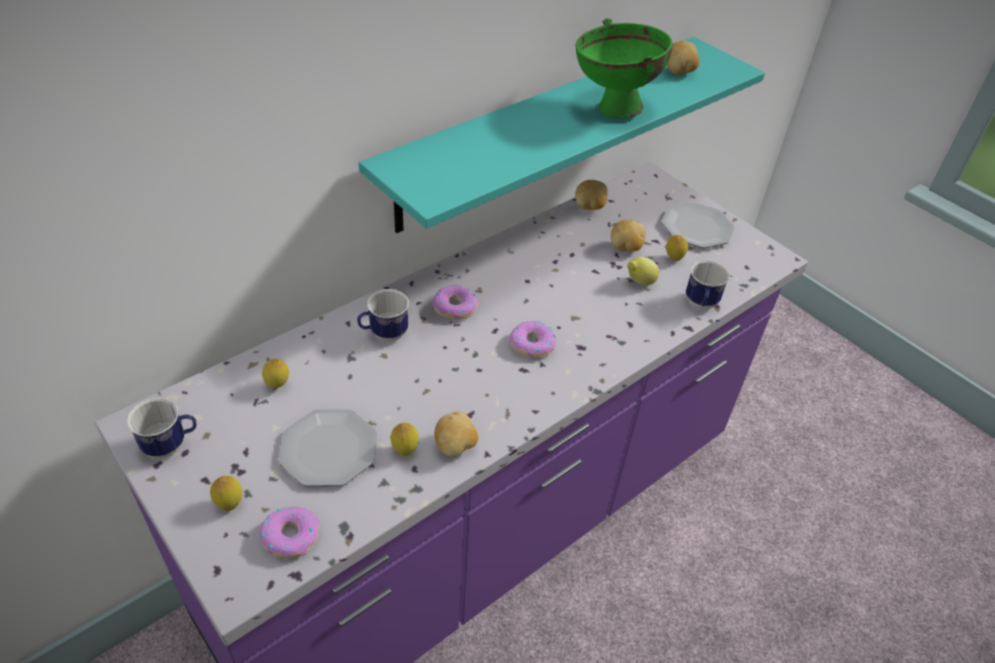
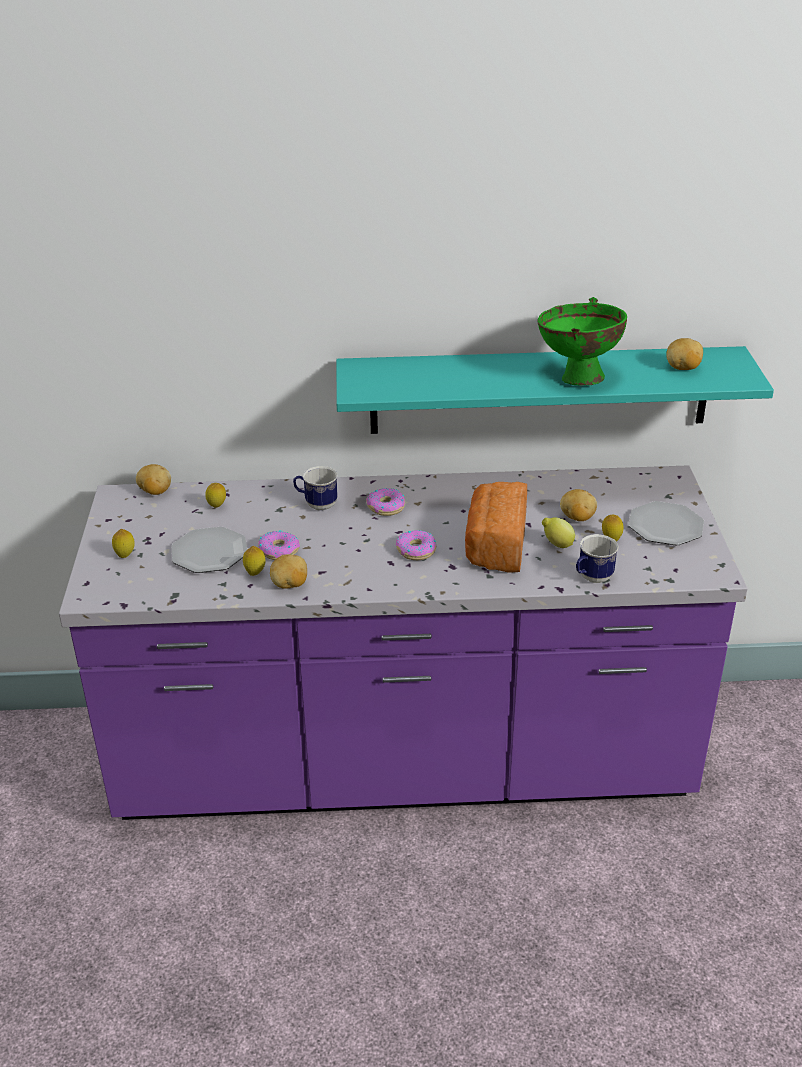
camera: 40 degrees right, 10 degrees down
(171, 445) = (125, 513): mug -> none
(290, 536) = (141, 585): donut -> donut (279, 550)
(589, 207) = (582, 479): potato -> potato (155, 492)
(593, 307) = (495, 546): none -> bread

